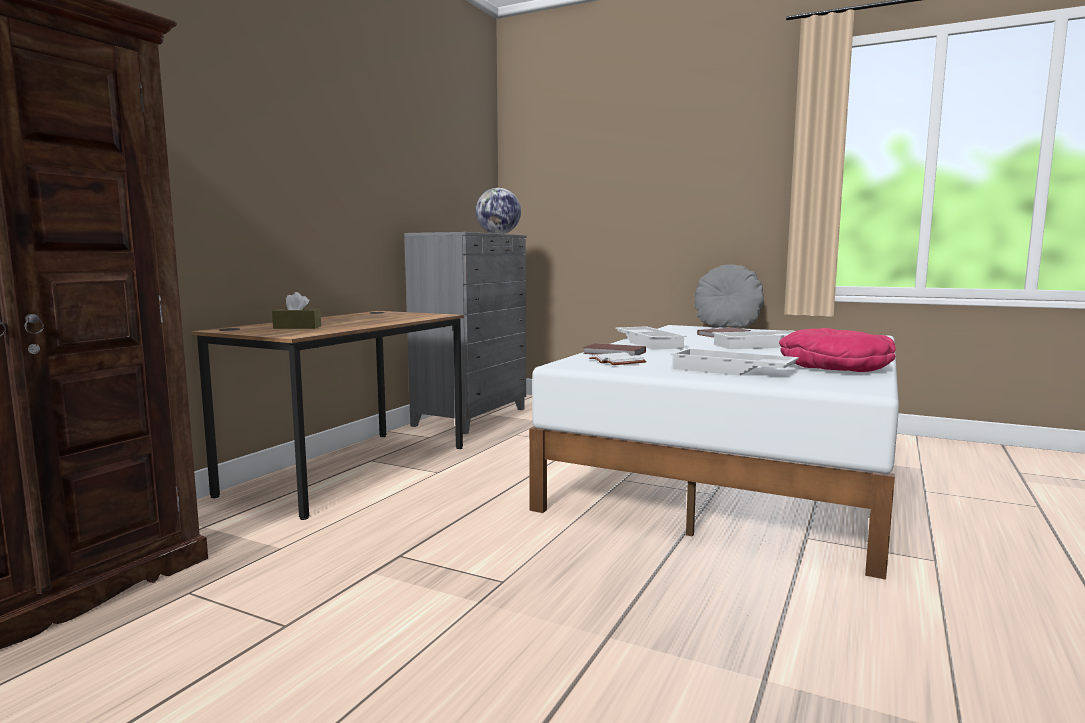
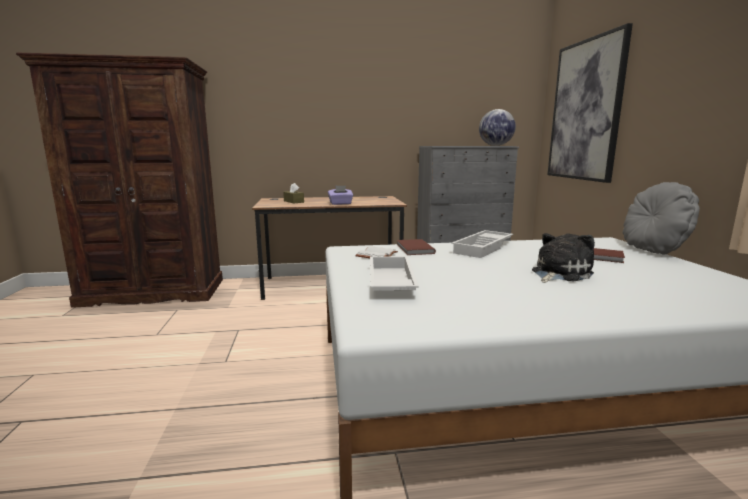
camera: 55 degrees right, 5 degrees up
(384, 321) = (340, 203): none -> purple tissue box
(577, 197) = (585, 110): none -> picture
(761, 346) = (558, 273): white tray -> plush toy
(837, 367) = (485, 310): pink pillow -> none

